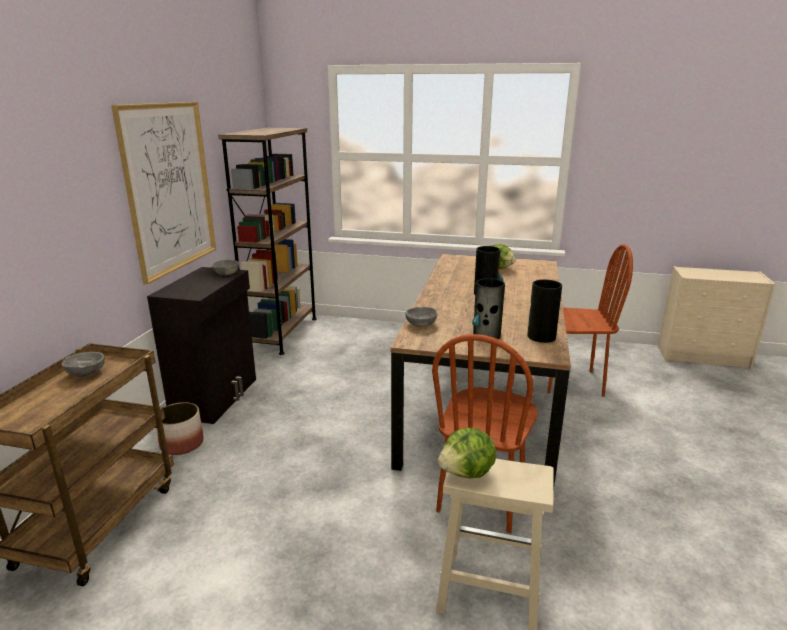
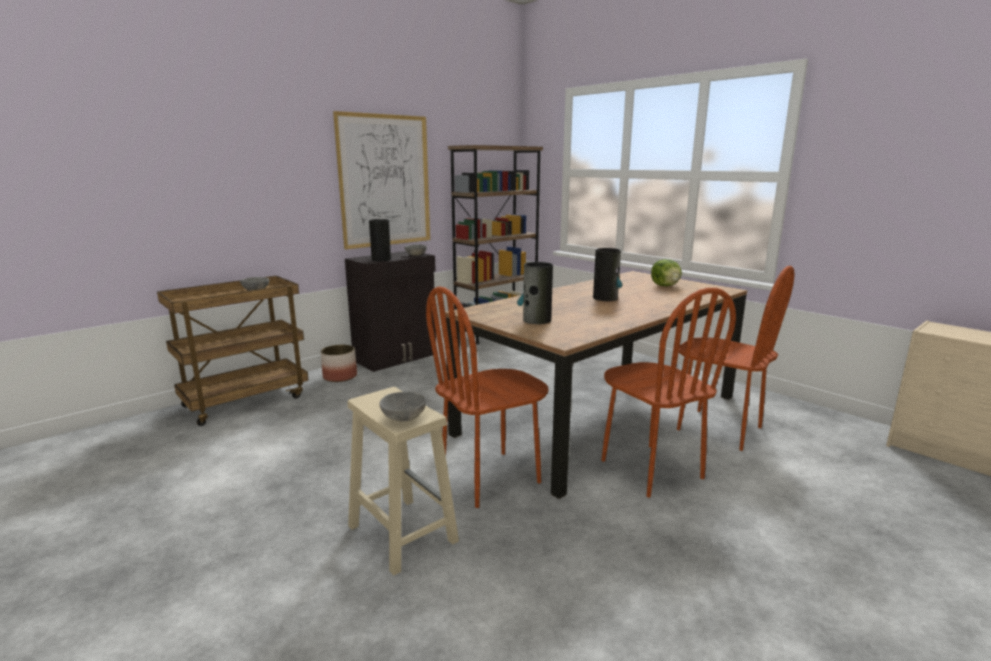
camera: 35 degrees right, 5 degrees down
(421, 324) = (499, 305): grey bowl -> grey bowl (404, 417)
(467, 473) = (376, 399): lettuce -> none
(541, 336) = (585, 330): vase -> vase (381, 259)
(574, 437) = (650, 469): none -> brown chair

